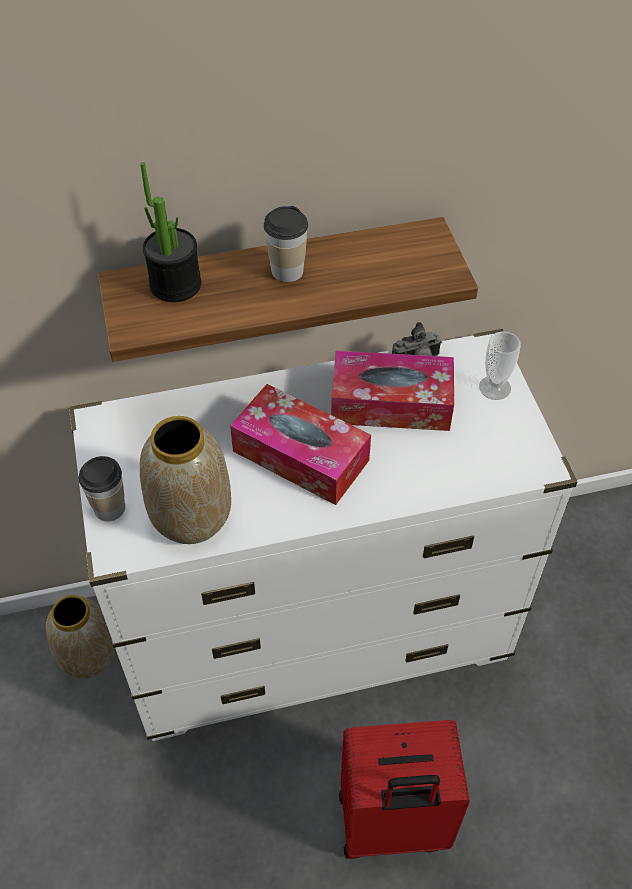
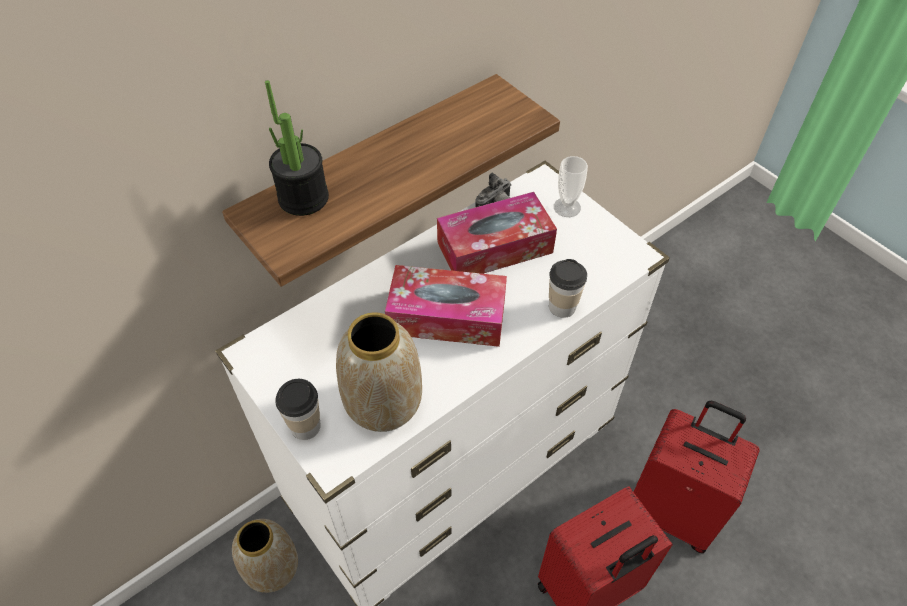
camera: 25 degrees left, 0 degrees up
(287, 271) = (396, 155): cup -> cup (562, 306)
(533, 785) = (672, 510): none -> red suitcase

